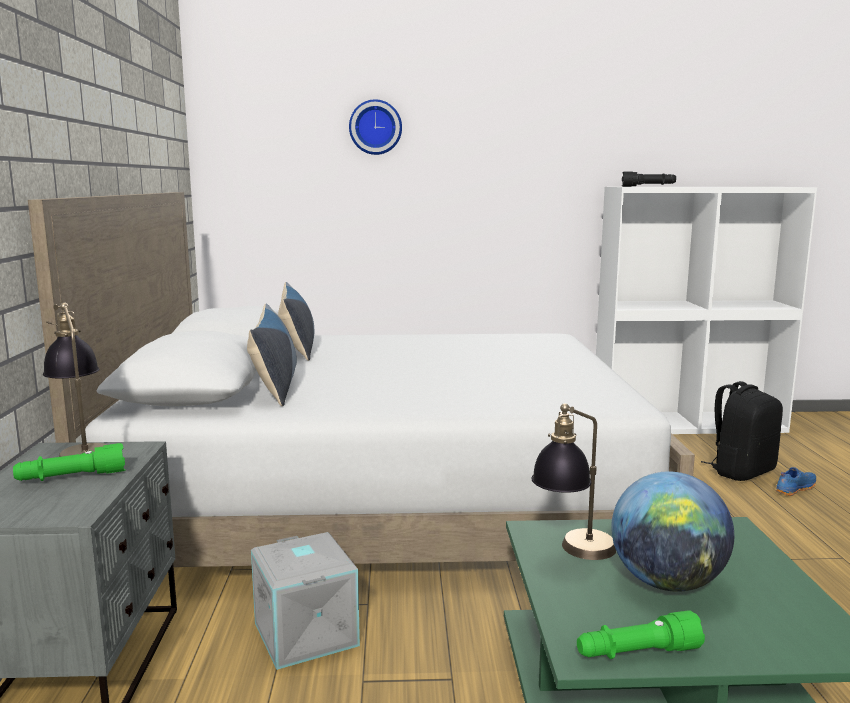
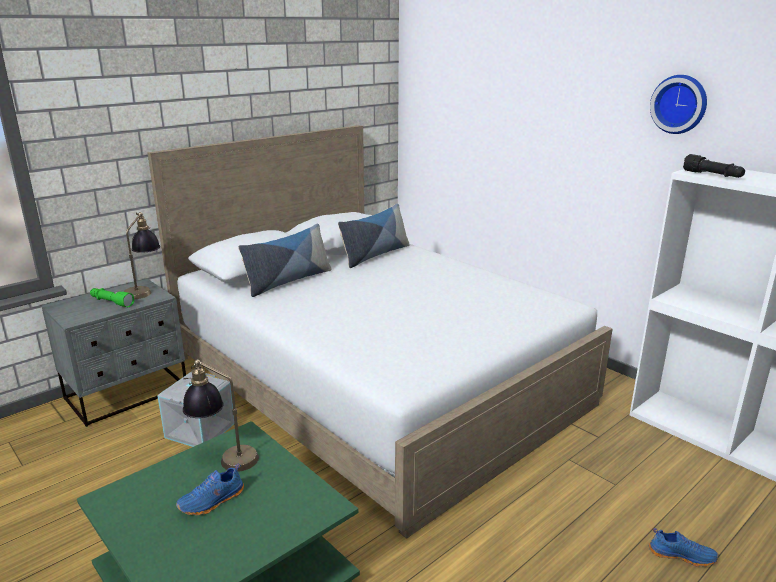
camera: 50 degrees right, 10 degrees up
(375, 127) = (509, 80): wall clock -> wall clock (680, 104)
(637, 653) = (117, 514): green flashlight -> none
(667, 583) = (212, 502): globe -> blue shoe
(741, 472) = (669, 511): black backpack -> none

